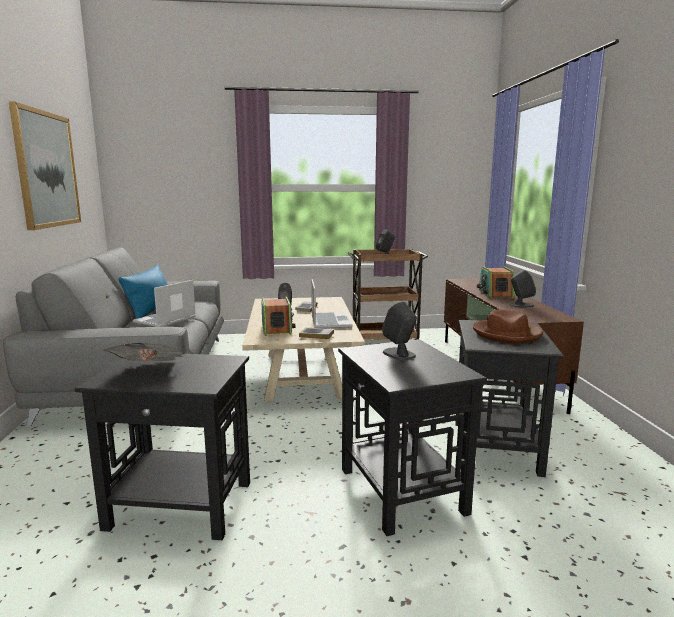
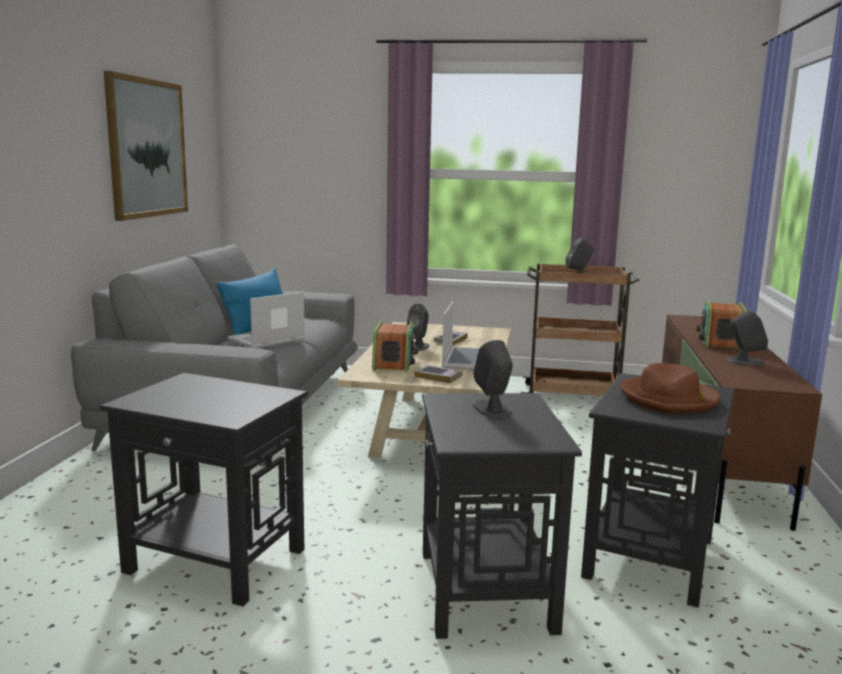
camera: 15 degrees right, 0 degrees up
(149, 373) = (184, 398): newspaper -> none

